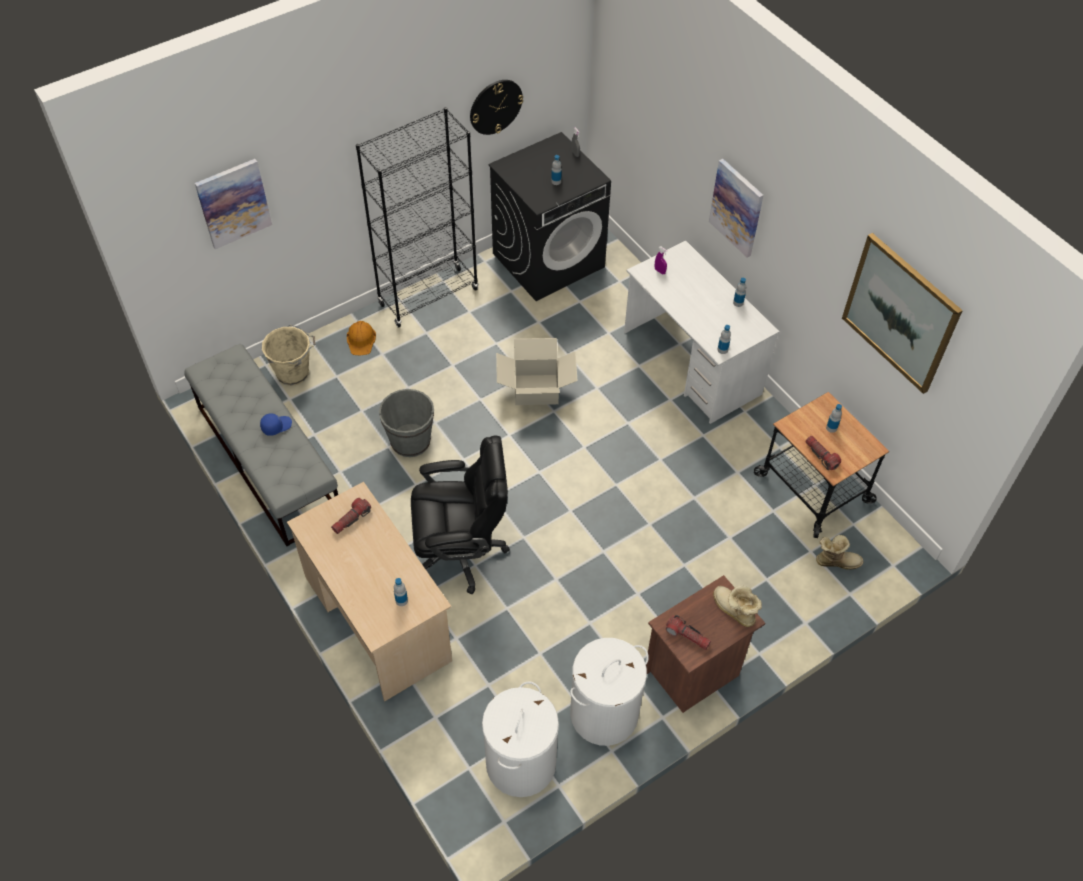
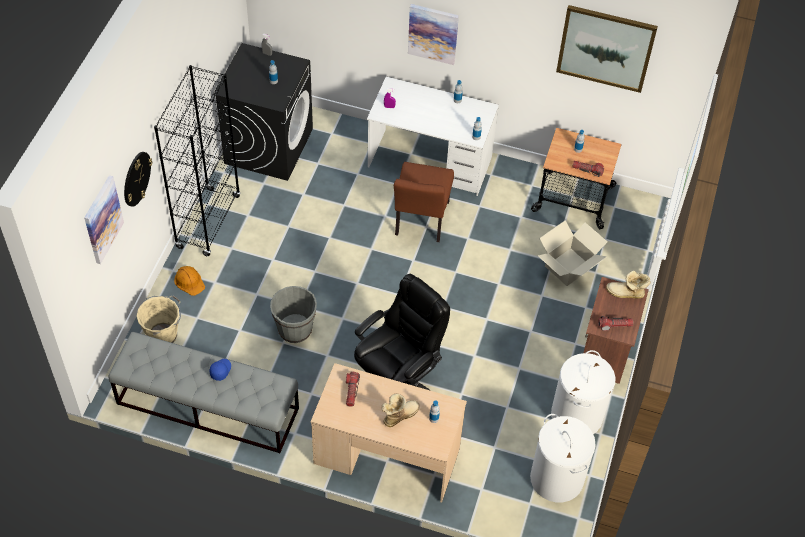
camera: 40 degrees left, 0 degrees up
(495, 106) = (209, 47): wall clock -> wall clock (136, 178)
(536, 390) = (346, 242): cardboard box -> cardboard box (569, 267)
(626, 415) = (420, 222): none -> brown chair
(836, 561) = (624, 235): boot -> boot (399, 415)

